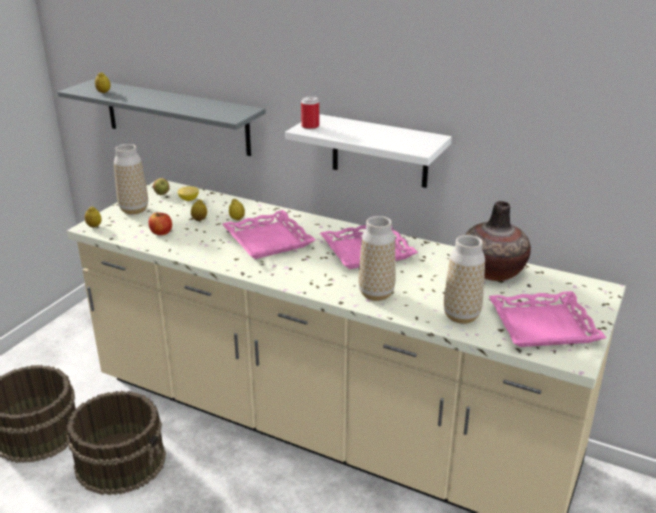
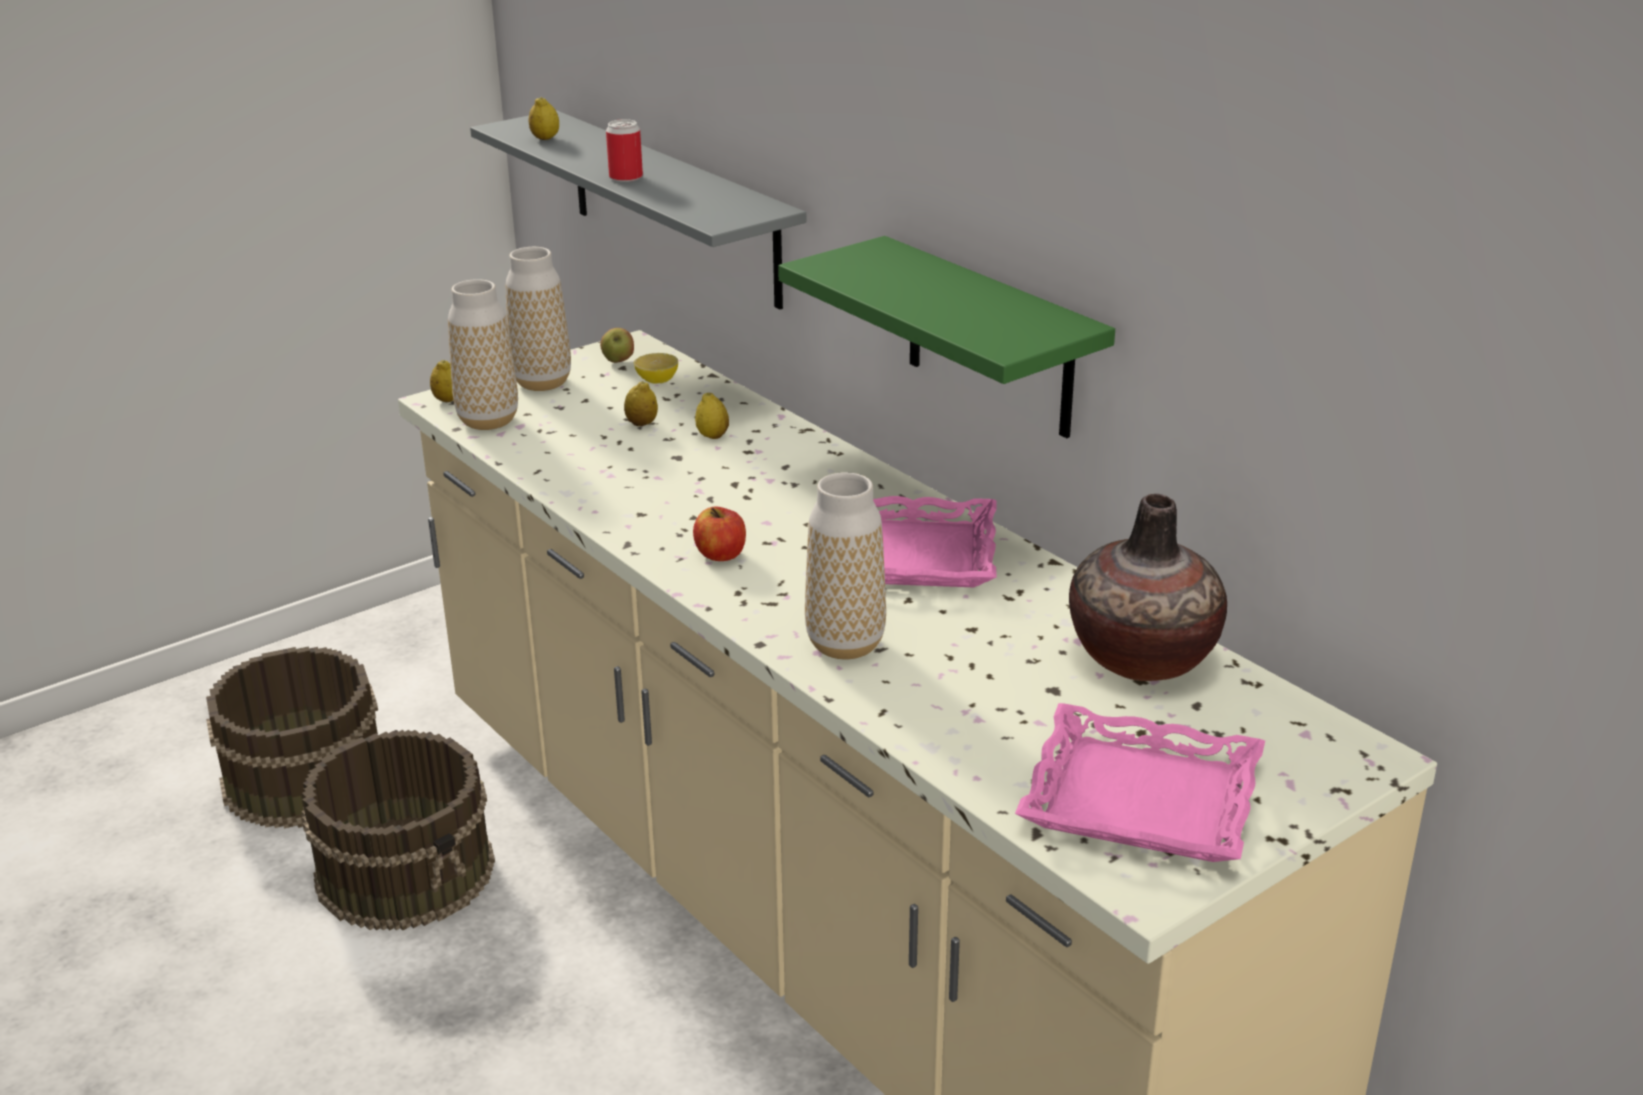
camera: 25 degrees right, 0 degrees up
(161, 232) = (551, 435): apple -> apple (721, 555)
(269, 240) = (734, 491): pink tray -> none
(310, 126) = (838, 262): can -> can (626, 177)
(379, 151) = (990, 339): white shelf -> green shelf
(461, 316) = (979, 732): vase -> vase (488, 420)

